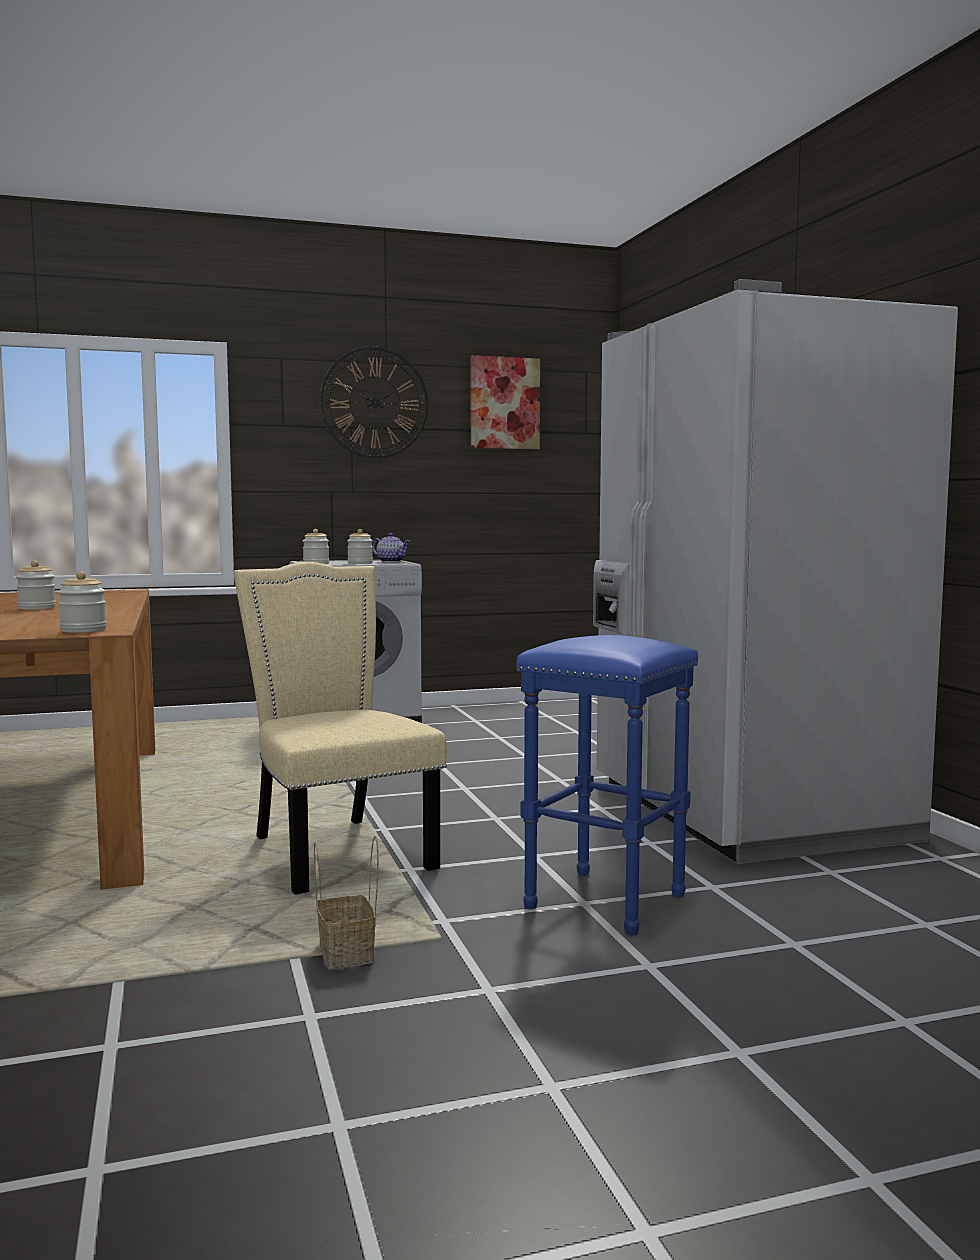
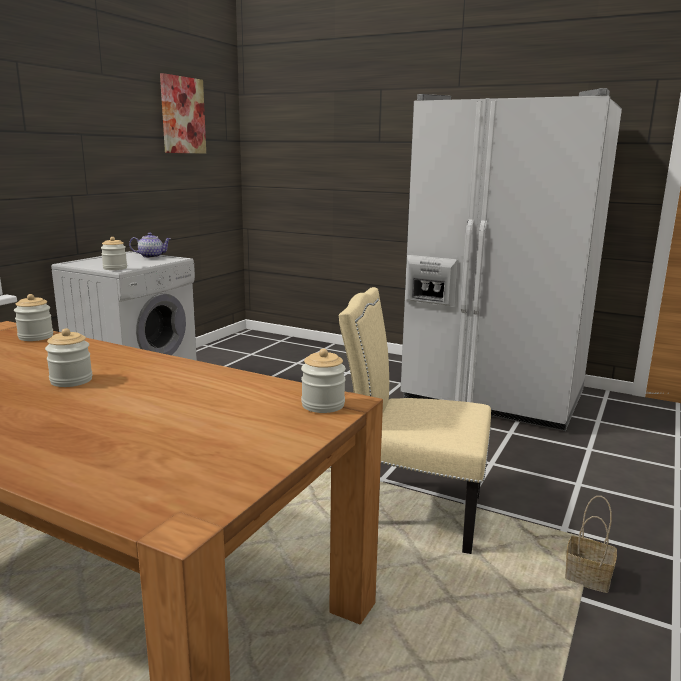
camera: 45 degrees left, 10 degrees up
(360, 563) = (138, 262): jar -> jar (36, 337)
(374, 403) = (98, 111): wall clock -> none
(609, 900) = (582, 477): blue stool -> none

